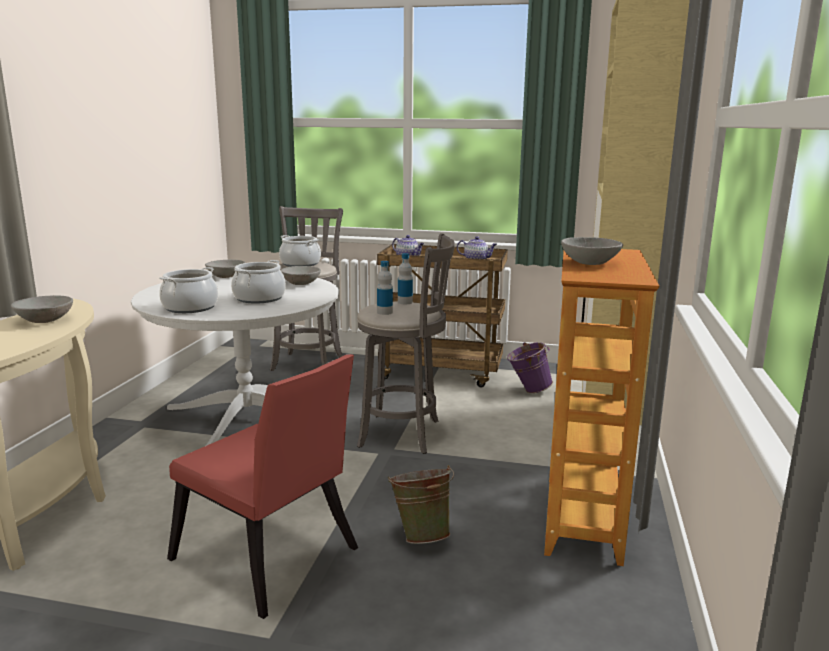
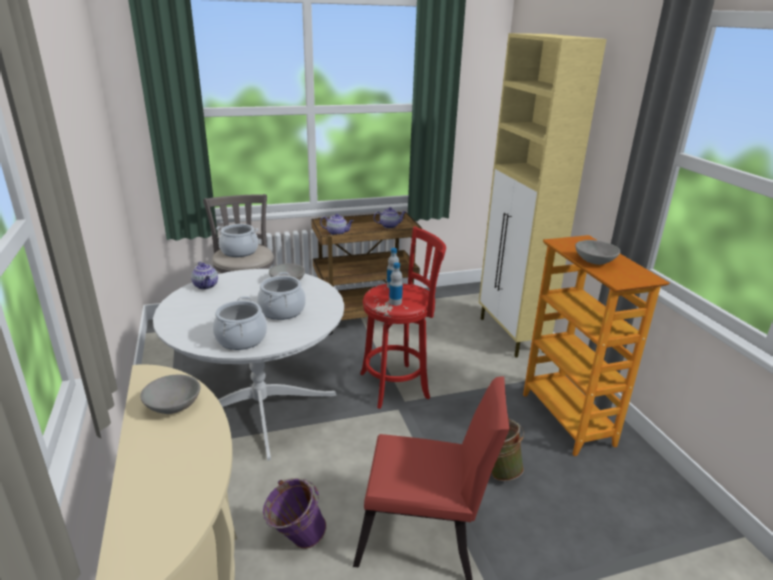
camera: 30 degrees left, 10 degrees up
(226, 276) = (206, 286): grey bowl -> teapot
(404, 434) = (398, 385): grey stool -> red stool
(527, 390) = (438, 319): purple bucket -> purple bucket (295, 540)

